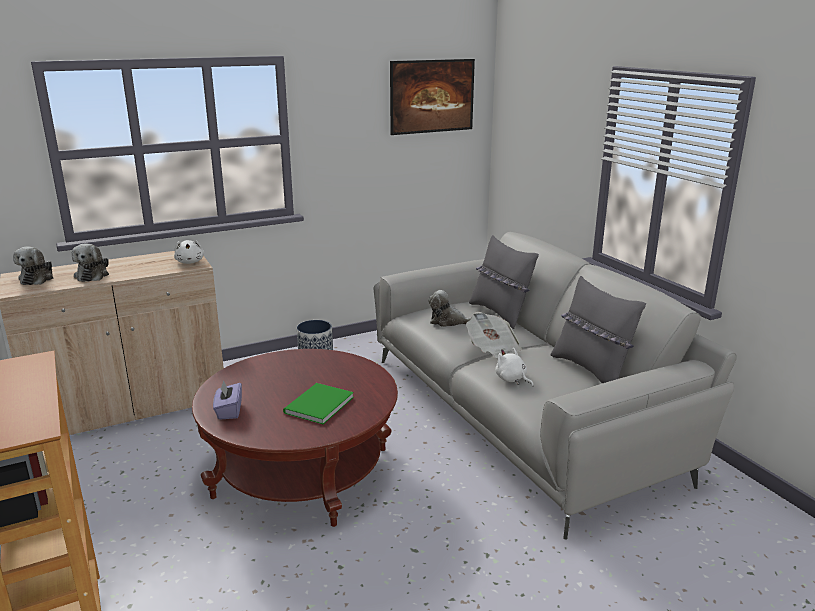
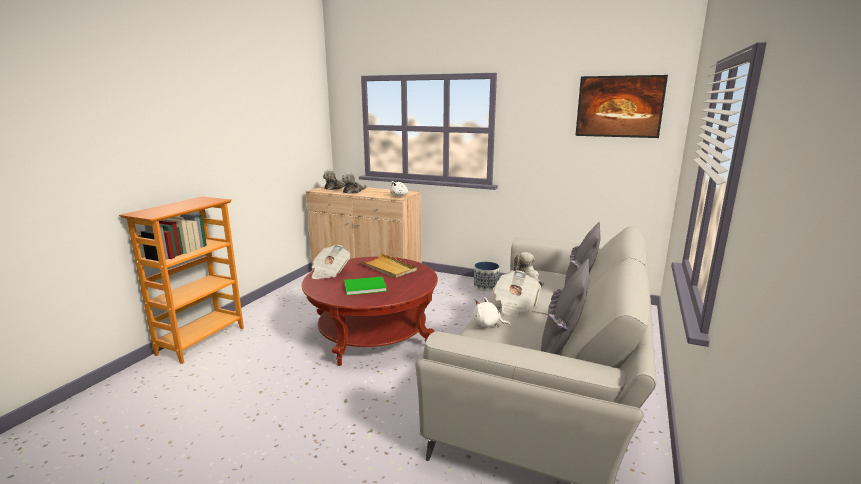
camera: 50 degrees right, 5 degrees down
(229, 411) = (329, 272): purple tissue box -> newspaper
(286, 371) = (387, 268): none -> beige tray
(512, 379) = (488, 324): white plush toy -> white plush toy turned 75 degrees counterclockwise

